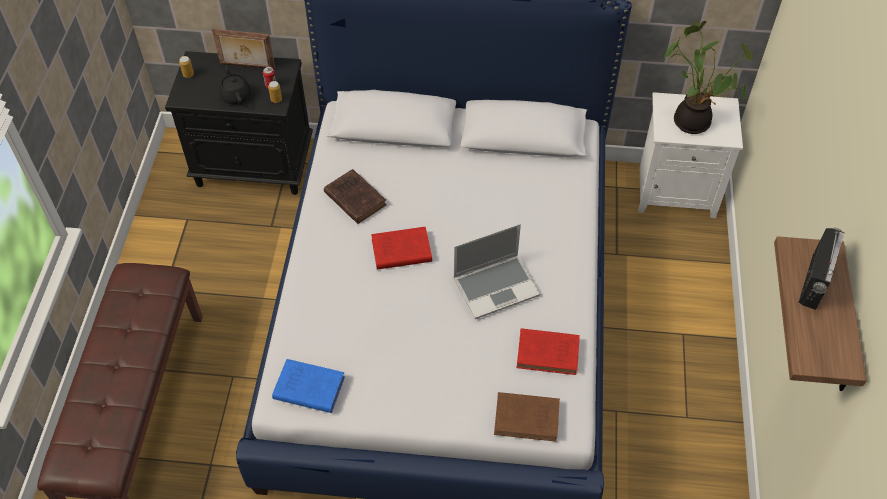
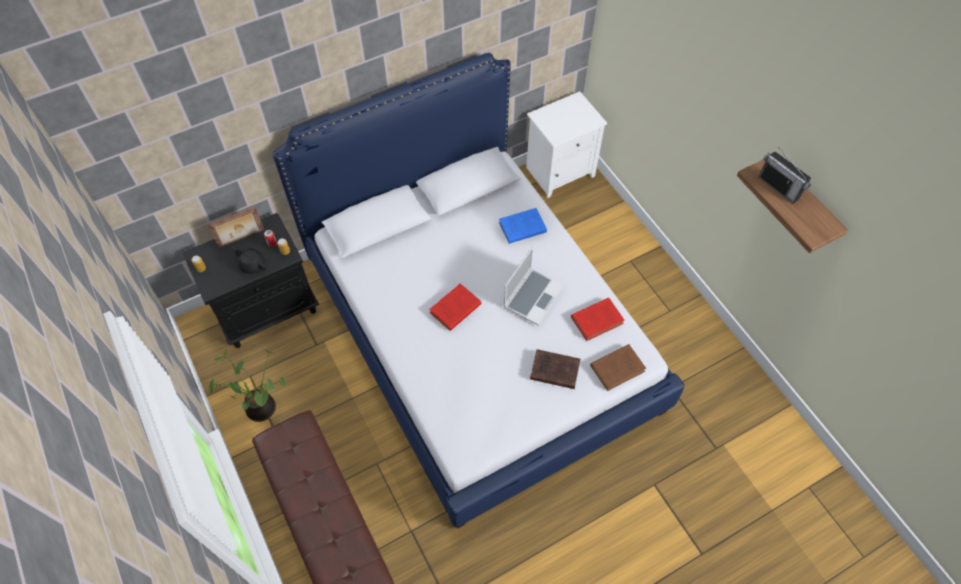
camera: 35 degrees left, 5 degrees up
(307, 388) = (472, 436): blue book -> blue book (521, 228)
(354, 198) = (393, 291): brown book -> brown book (553, 370)
(693, 120) = (565, 119): potted plant -> potted plant (262, 406)
(814, 281) = (779, 187): radio -> radio turned 150 degrees clockwise

